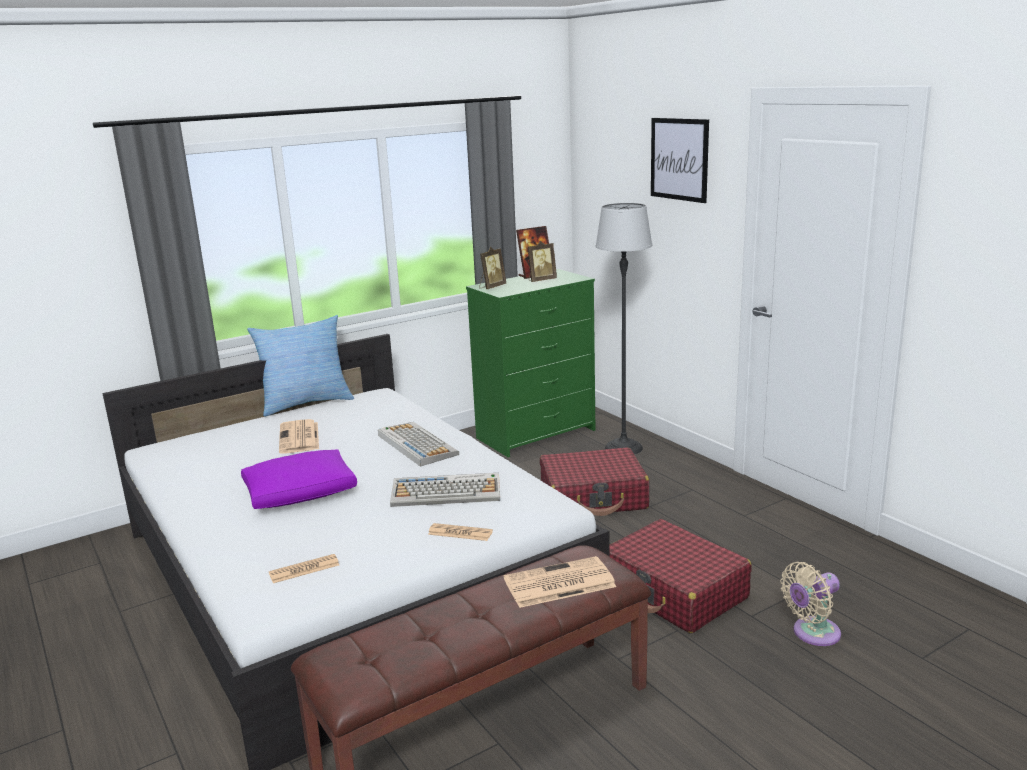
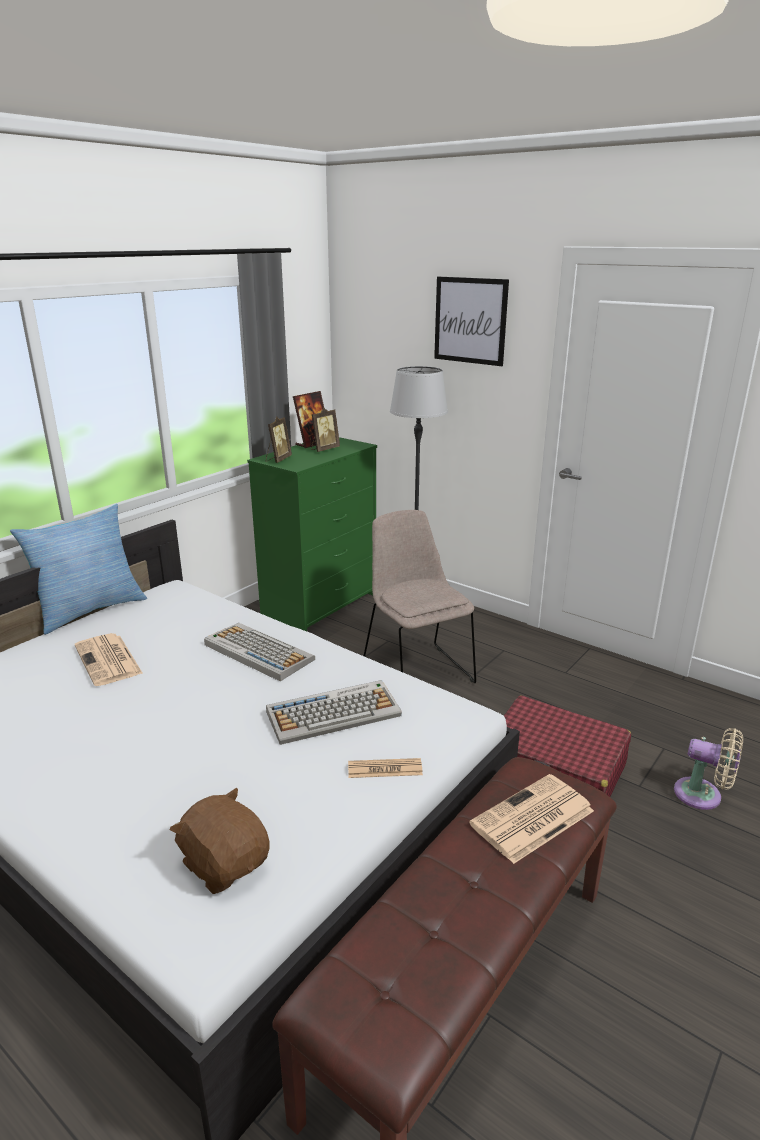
camera: 20 degrees left, 5 degrees up
(301, 493) = (154, 741): purple pillow -> none
(304, 569) = (225, 863): newspaper -> brown plush toy
(593, 497) = (416, 672): red suitcase -> beige chair
(812, 634) = (703, 795): beige fan -> beige fan turned 105 degrees counterclockwise

